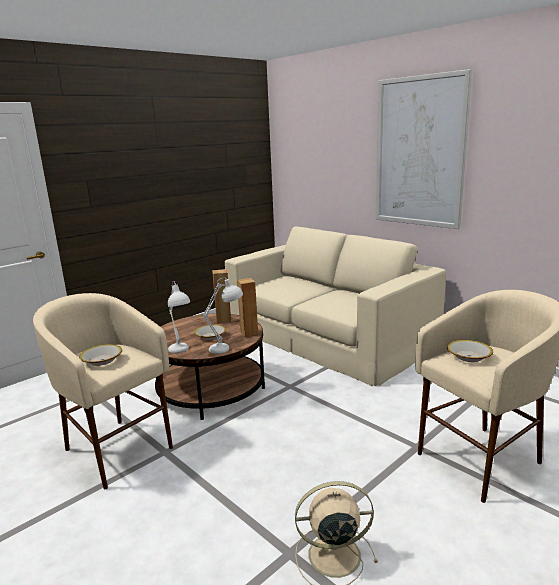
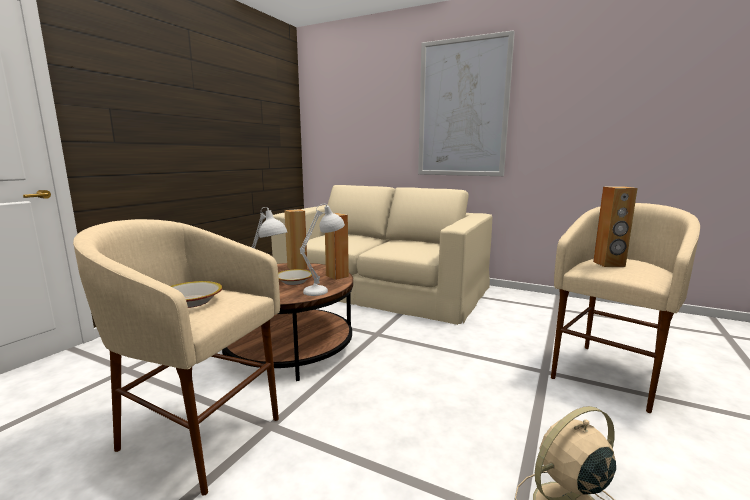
camera: 20 degrees left, 5 degrees down
(469, 356) = (609, 264): bowl -> brown speaker

